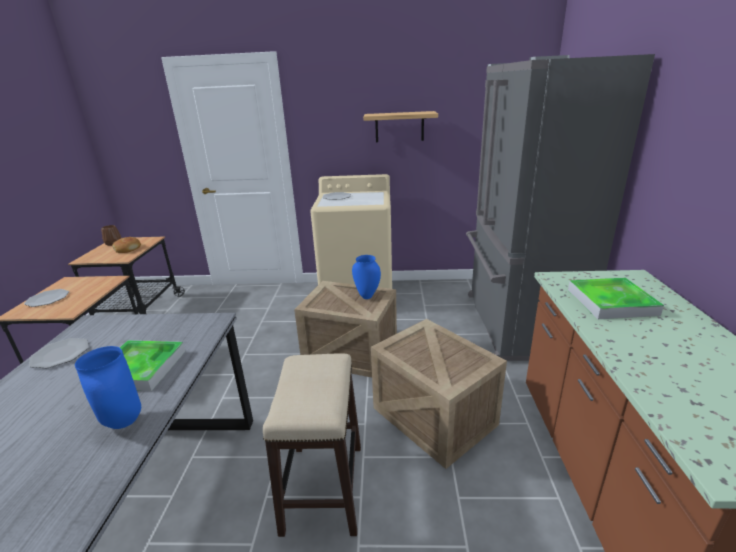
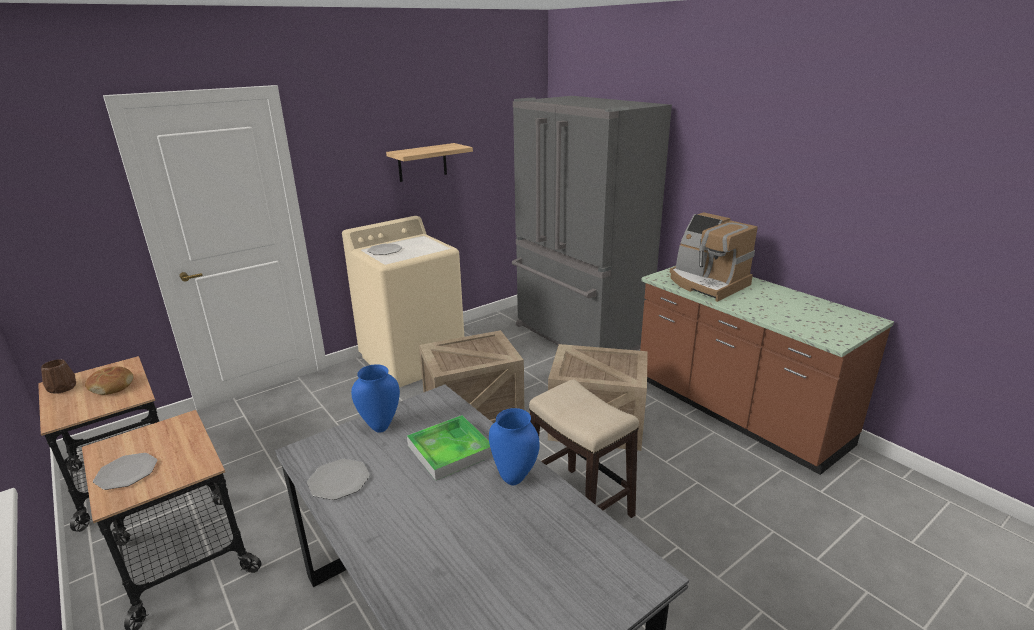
camera: 40 degrees left, 0 degrees up
(367, 296) = (483, 344): blue vase -> blue vase (380, 426)
(611, 302) = (707, 283): tray -> coffee machine

